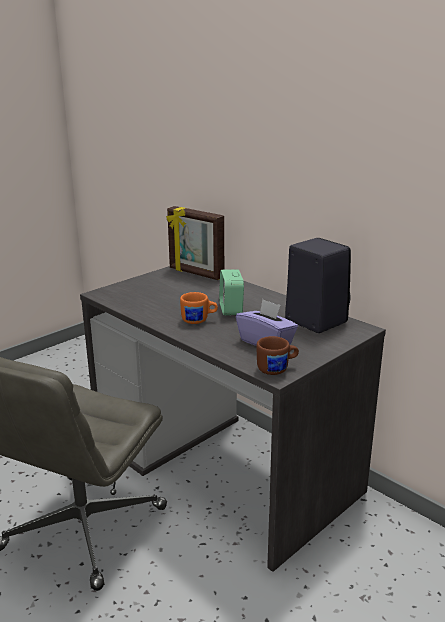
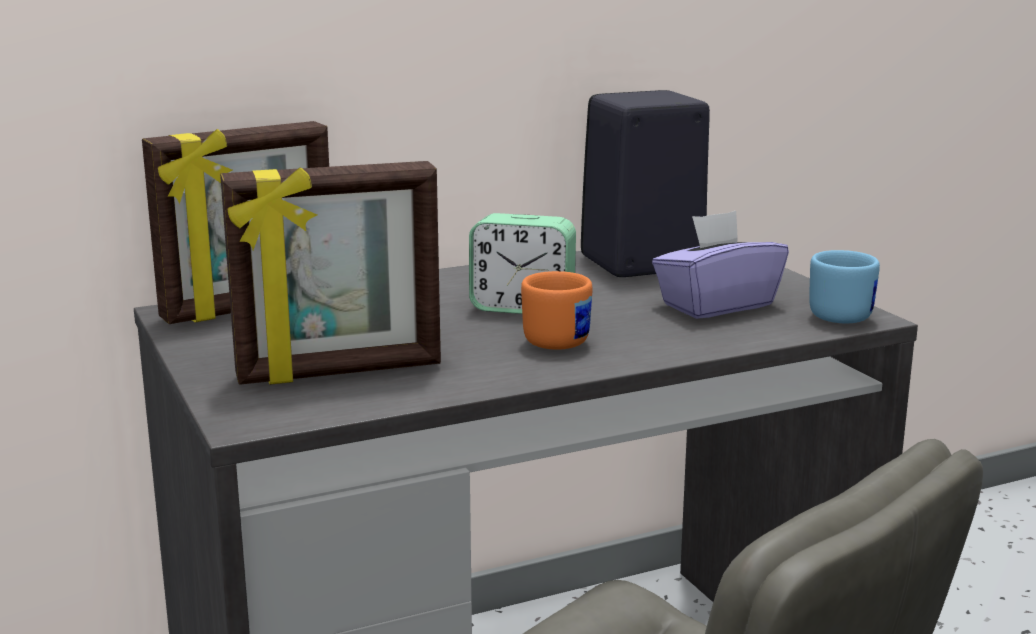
camera: 70 degrees left, 5 degrees down
(144, 296) = (339, 372): none -> picture frame
(277, 369) = (839, 314): brown mug -> blue mug

